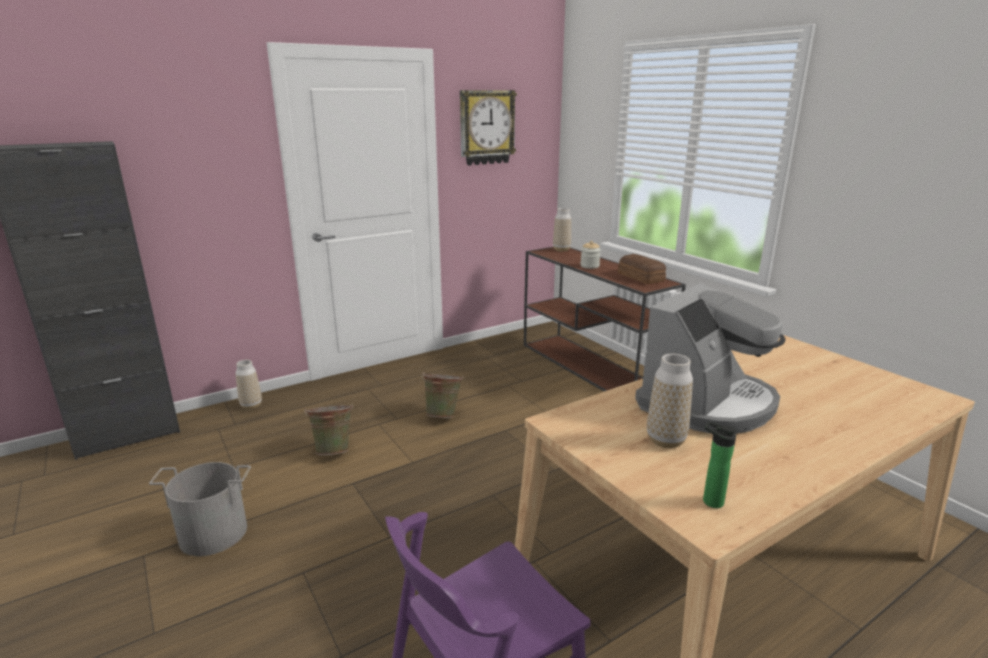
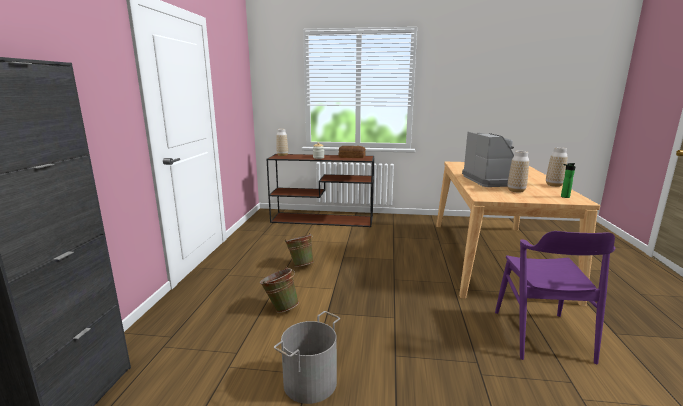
camera: 50 degrees left, 5 degrees down
(251, 405) = (157, 322): vase -> vase (554, 185)
(486, 127) = (228, 77): wall clock -> none

